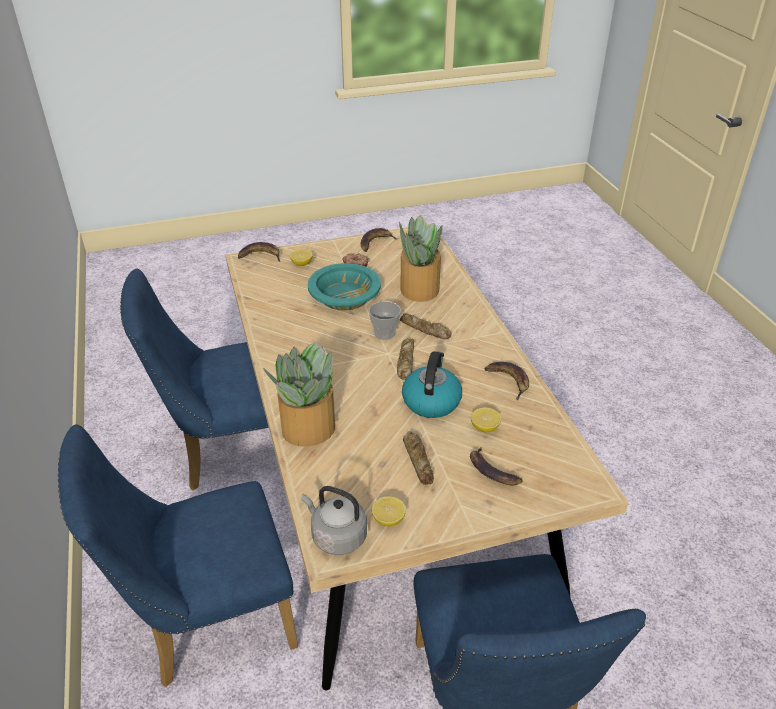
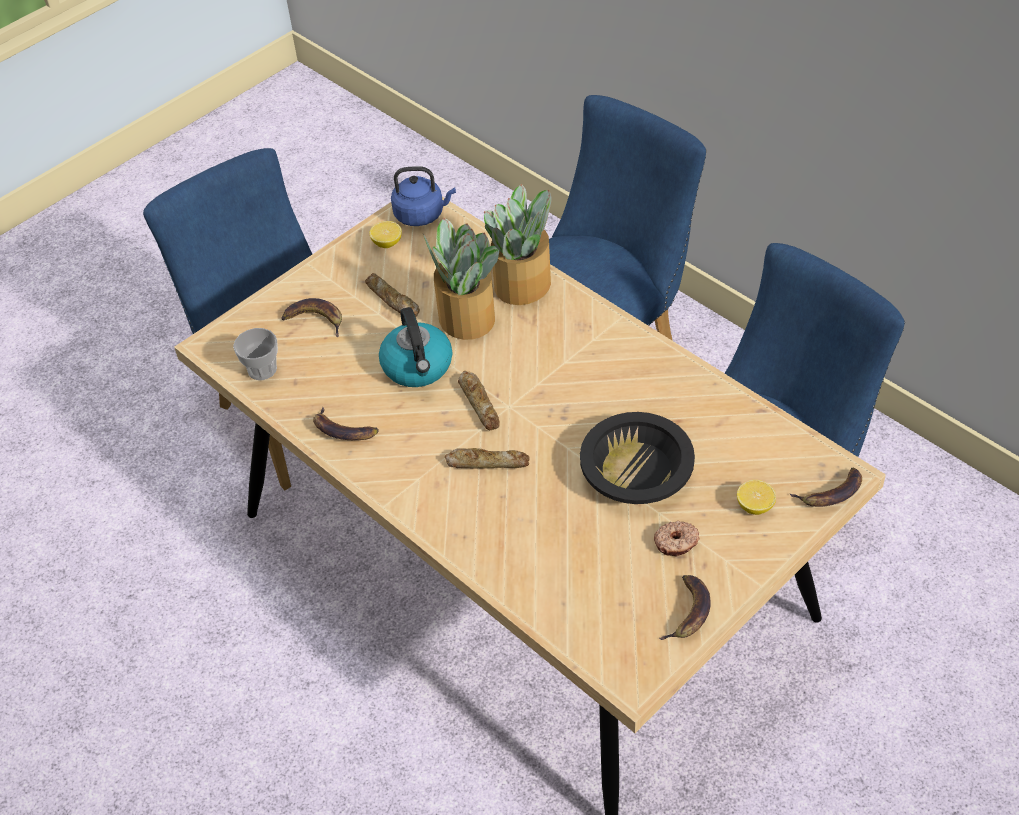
camera: 155 degrees right, 10 degrees up
(336, 536) = (422, 215): grey kettle -> blue kettle
(345, 296) = (636, 471): turquoise bowl -> black bowl
(384, 333) = (535, 434): cup -> cup (262, 369)
(419, 290) = (543, 533): potted plant -> potted plant (466, 317)
(485, 428) = (343, 361): lemon -> none

